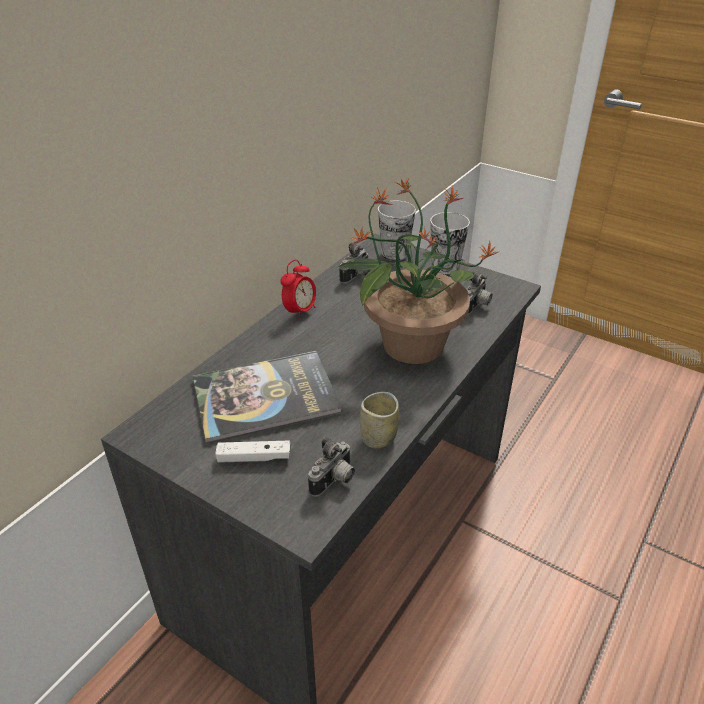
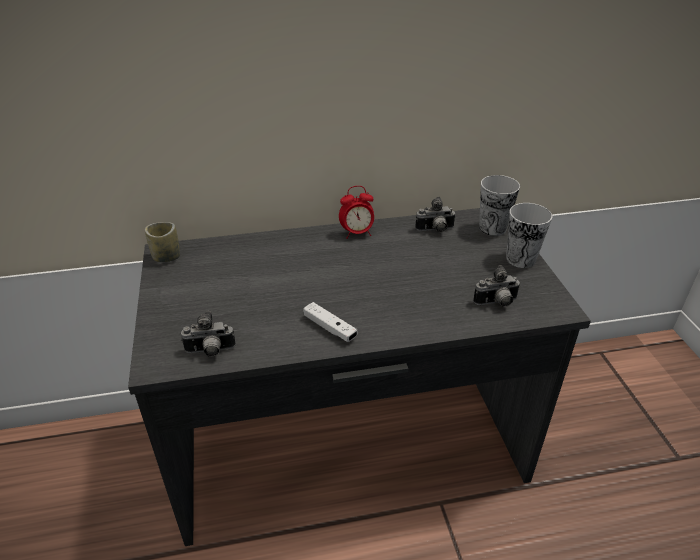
camera: 45 degrees right, 0 degrees up
(254, 458) = (193, 306): white game controller -> white game controller (329, 328)
(265, 397) = (253, 274): book -> none
(378, 437) = (276, 345): cup -> cup (166, 257)
(410, 344) = (397, 299): potted plant -> none

